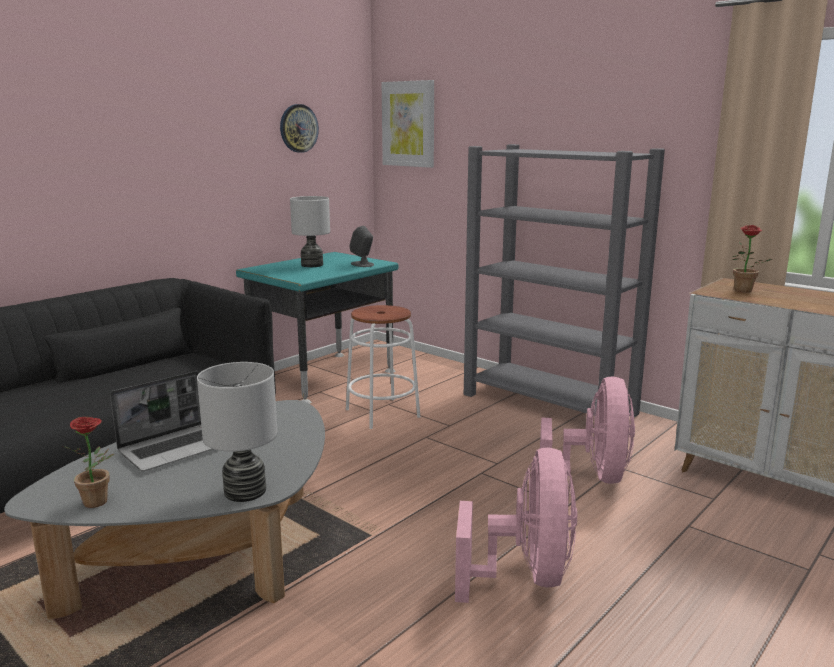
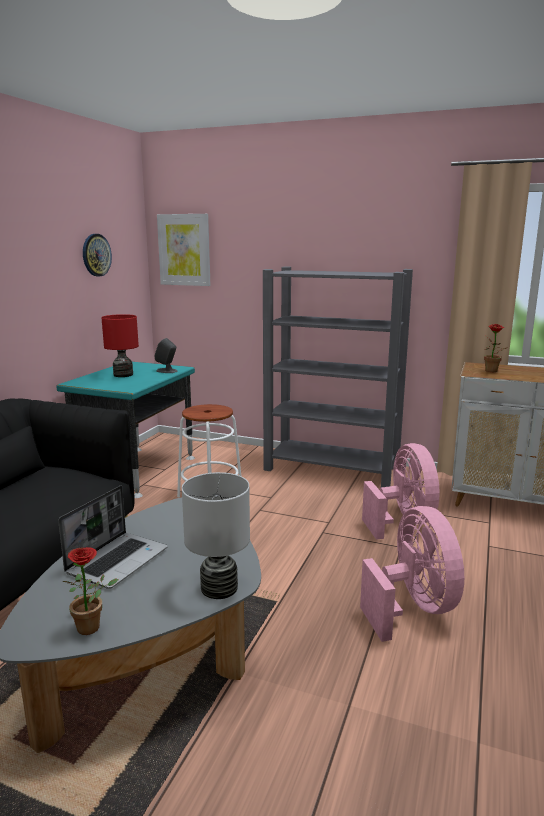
camera: 20 degrees left, 0 degrees up
(312, 265) = (123, 375): grey table lamp -> red table lamp

